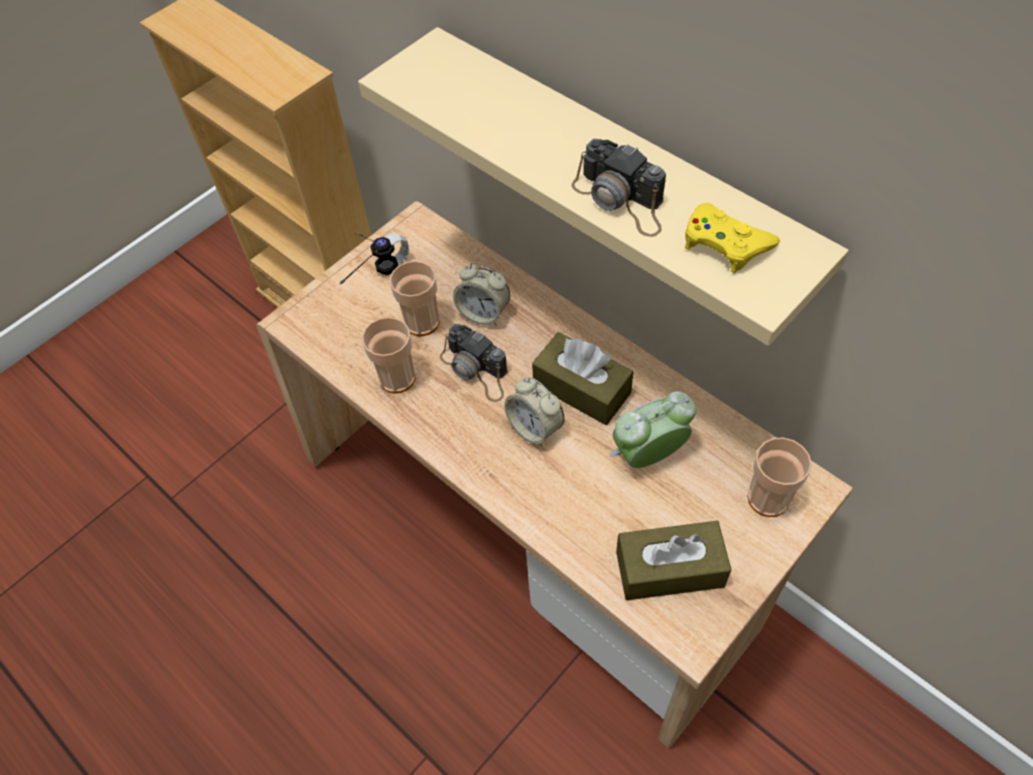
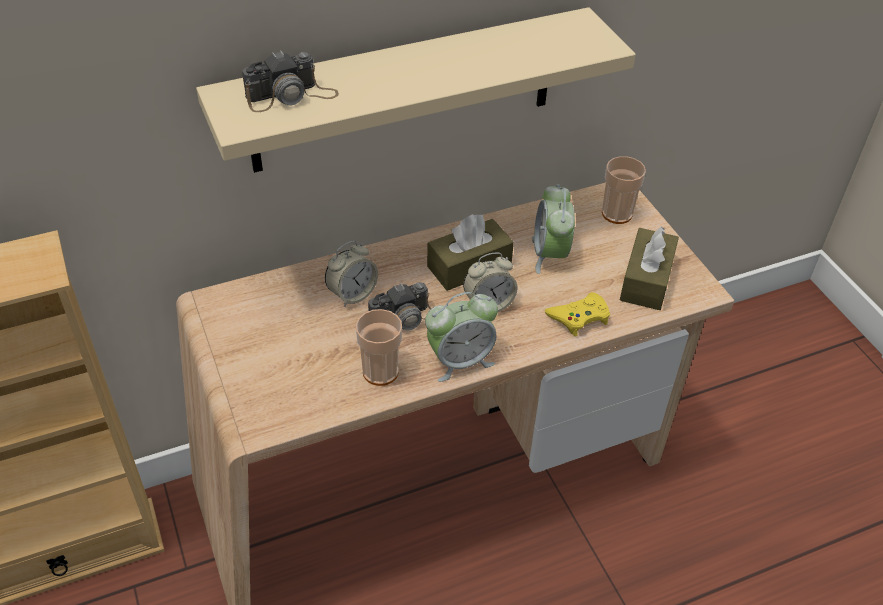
camera: 70 degrees left, 10 degrees down
(371, 273) = (244, 352): headphones -> none
(422, 322) = (331, 336): cup -> none
(443, 435) = (460, 360): none -> alarm clock
(621, 200) = (481, 67): camera -> camera (291, 96)
(725, 243) = (552, 43): yellow game controller -> yellow game controller (579, 317)

